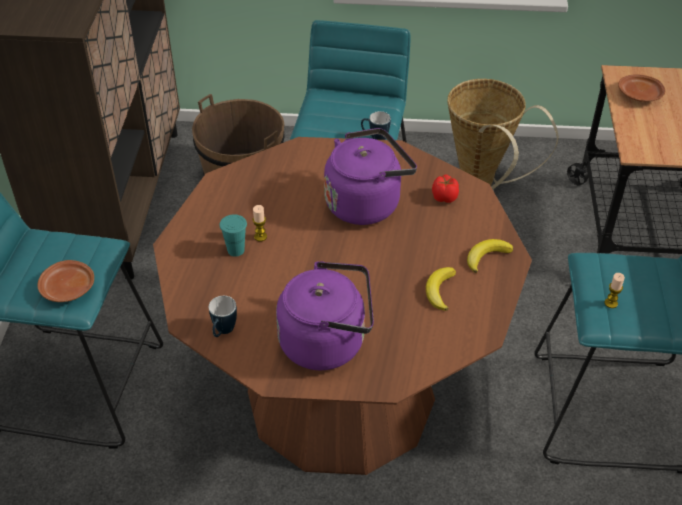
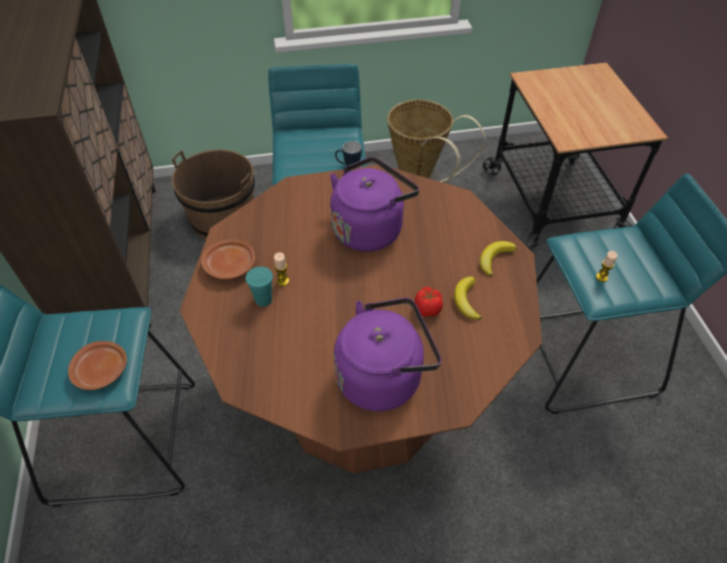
camera: 15 degrees left, 5 degrees up
(223, 332) = (278, 389): mug -> none
(444, 197) = (436, 209): tomato -> tomato (427, 308)
(640, 95) = (550, 93): brown plate -> brown plate (231, 265)

